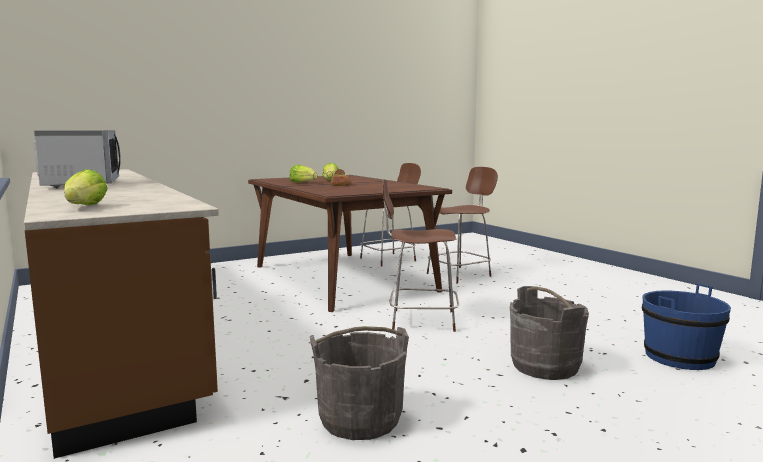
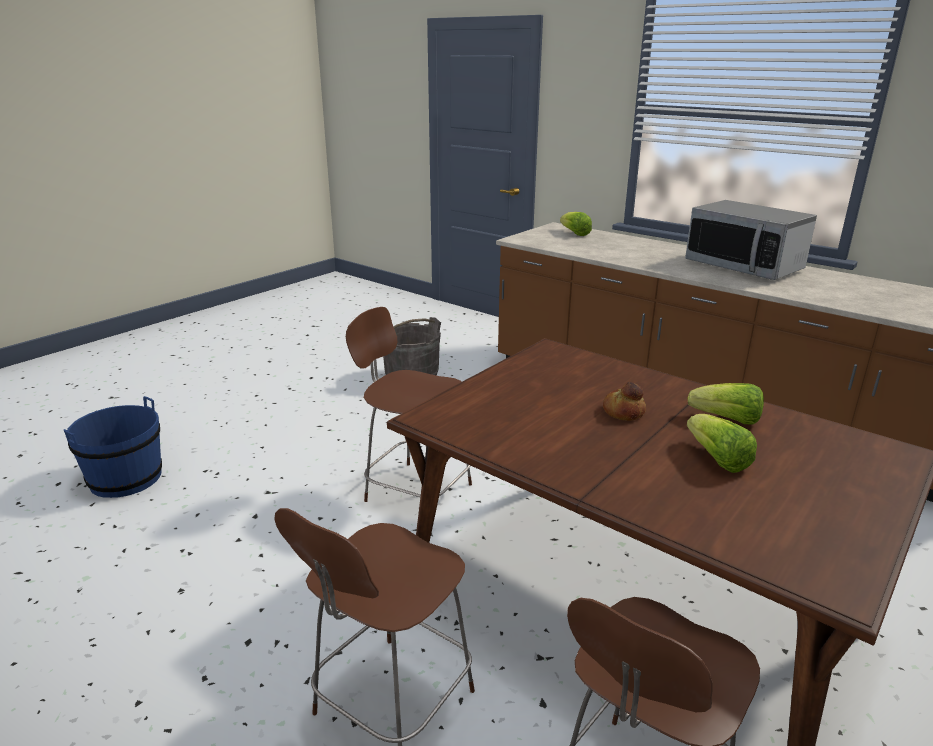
camera: 160 degrees right, 15 degrees up
(420, 320) = (415, 491): brown chair -> brown chair turned 135 degrees counterclockwise
(544, 366) = (276, 441): grey bucket -> none

